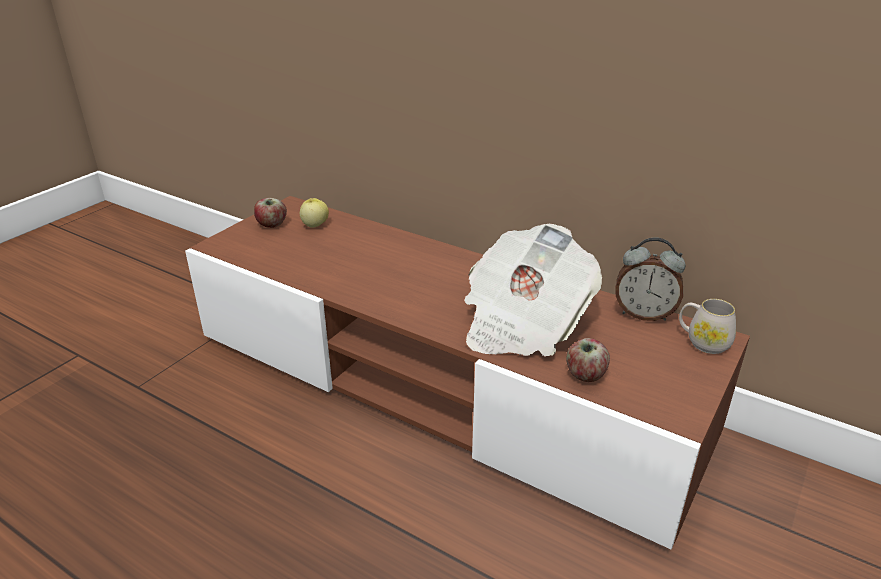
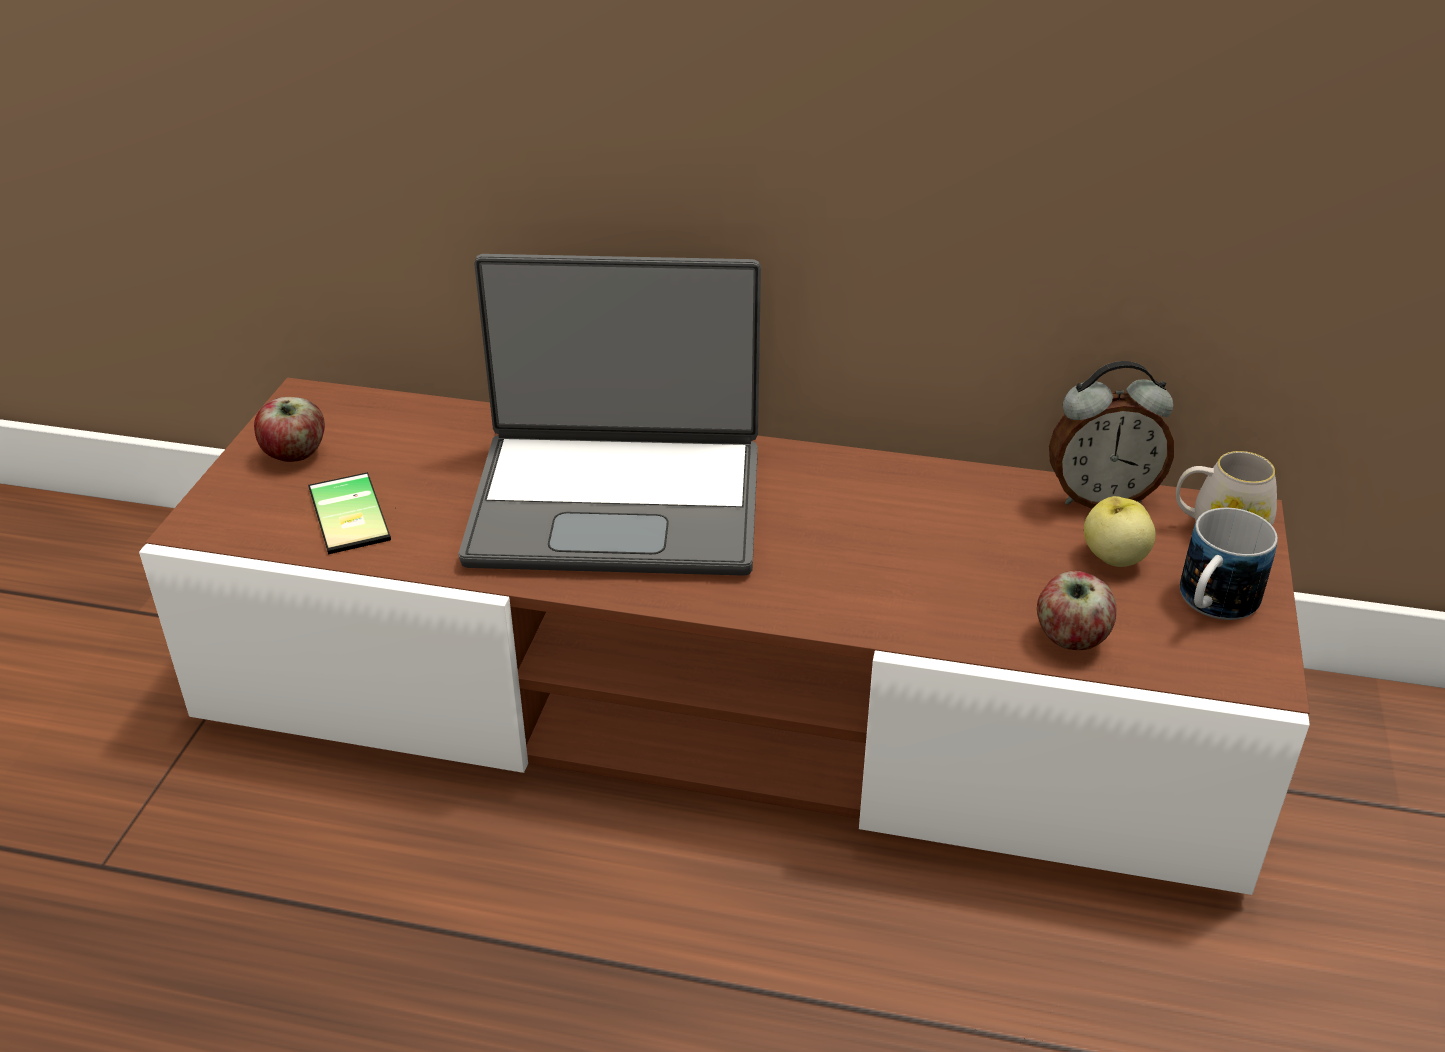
camera: 20 degrees left, 5 degrees up
(281, 252) = (355, 512): none -> phone
(314, 225) = (387, 437): apple -> apple (1113, 557)
(397, 270) = (618, 503): none -> laptop
(523, 322) = (910, 560): newspaper -> none
(675, 377) = (1211, 605): none -> mug

